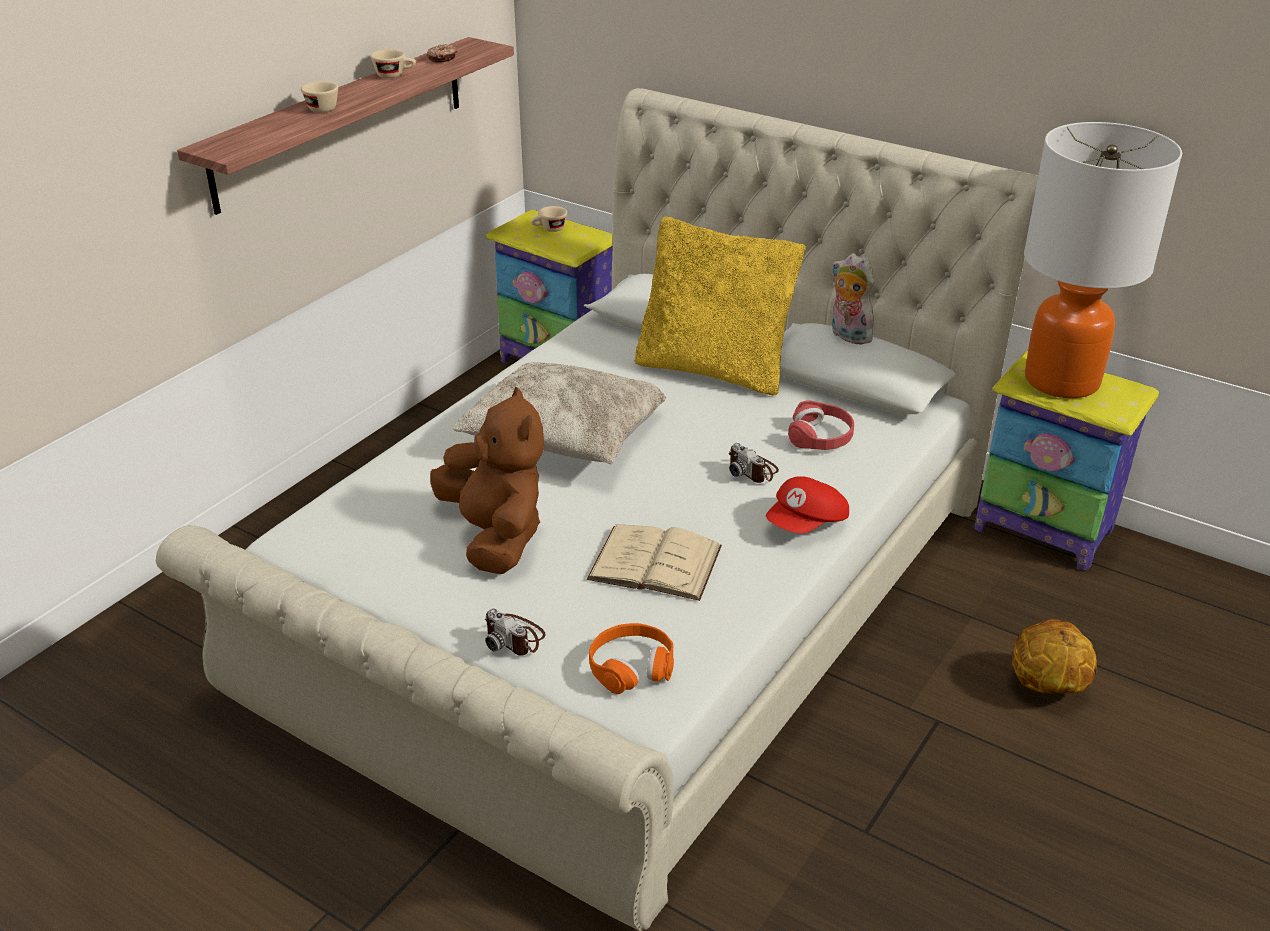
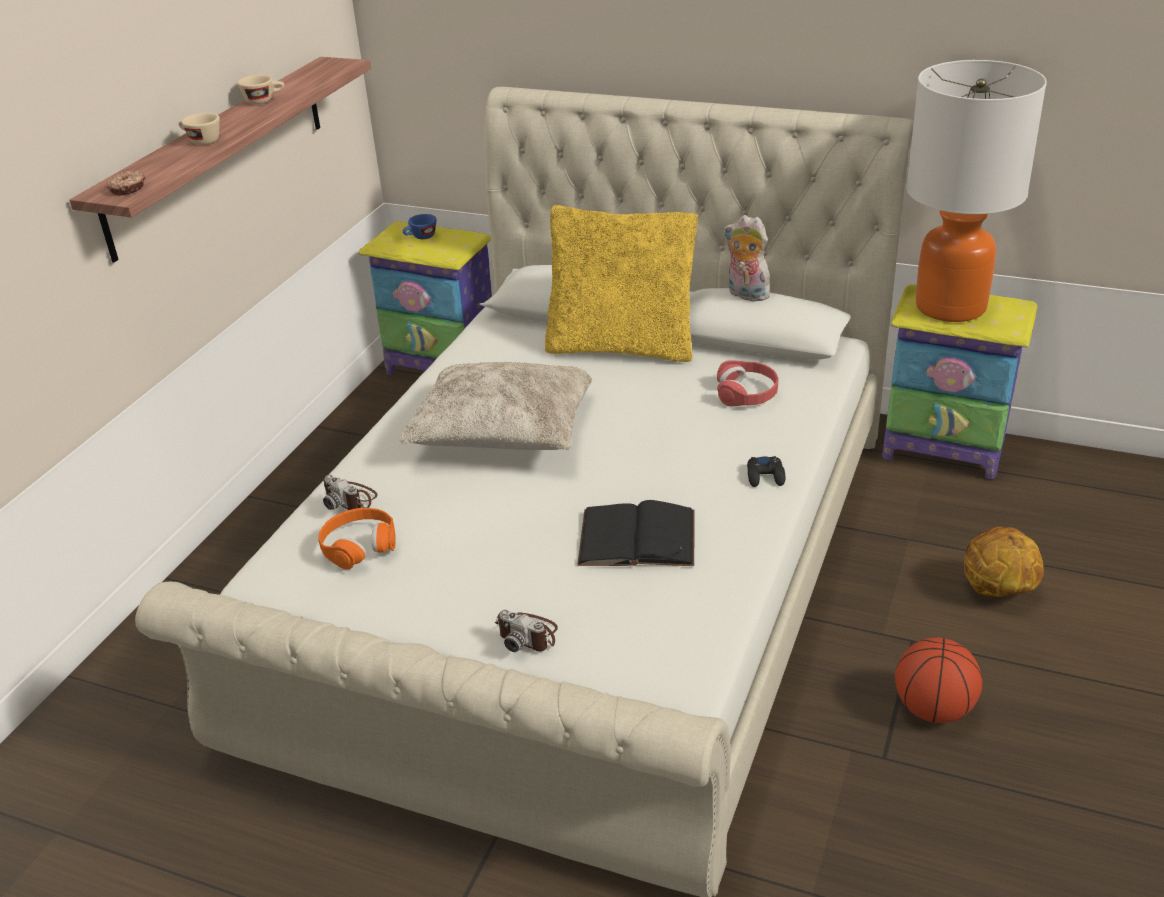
camera: 10 degrees left, 0 degrees up
(443, 58) = (305, 79): donut -> donut (128, 189)
(495, 536) = (472, 539): brown plush toy -> none
(549, 229) = (421, 237): beige cup -> blue cup
(631, 666) = (652, 641): orange headphones -> orange headphones (359, 545)
(655, 562) = (637, 537): beige book -> black book
(753, 470) = (696, 434): camera -> camera (351, 499)
(807, 524) = (765, 476): red cap -> black game controller
(934, 793) = (933, 709): none -> basketball

